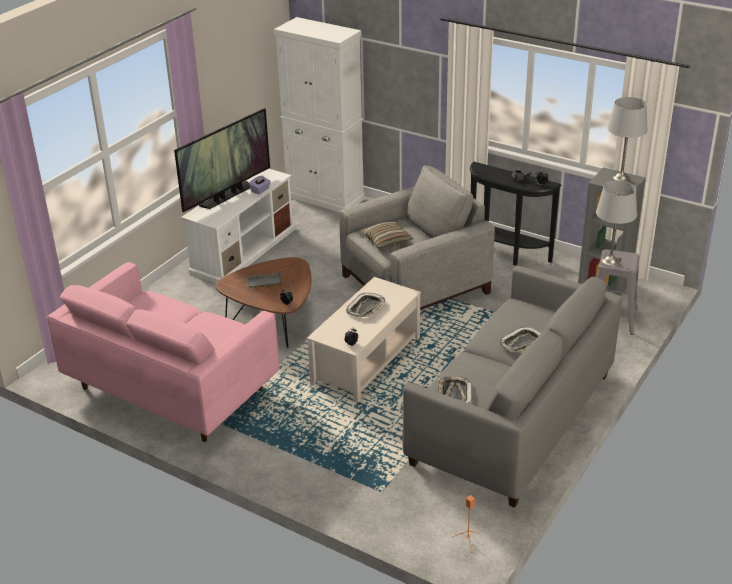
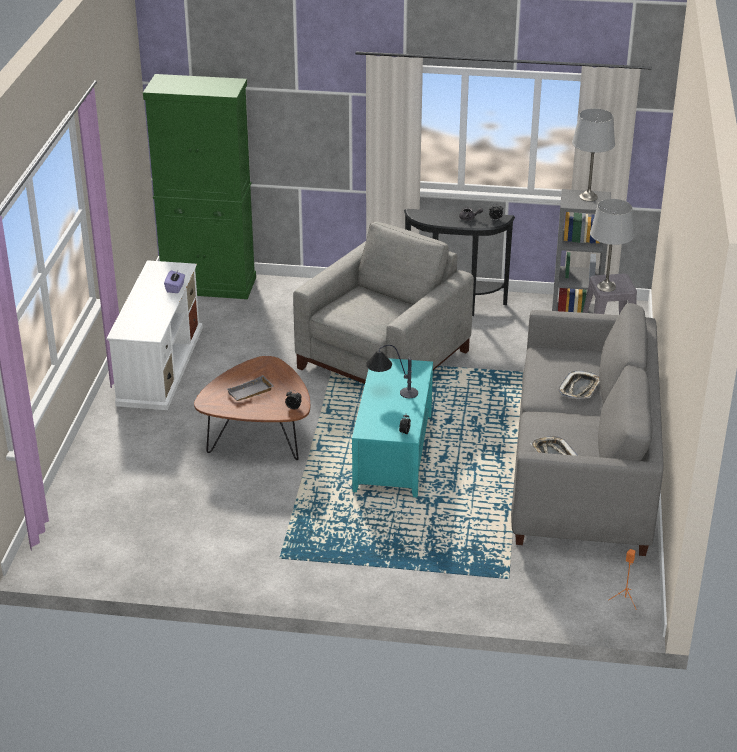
camera: 25 degrees left, 0 degrees up
(172, 389) = (201, 537): pink sofa -> none
(227, 195) = (141, 302): television -> none
(325, 197) = (209, 285): white cabinet -> green cabinet
(366, 308) = (390, 392): tray -> table lamp
(366, 361) = (393, 453): beige coffee table -> turquoise coffee table
(386, 240) = (361, 314): pillow -> none

